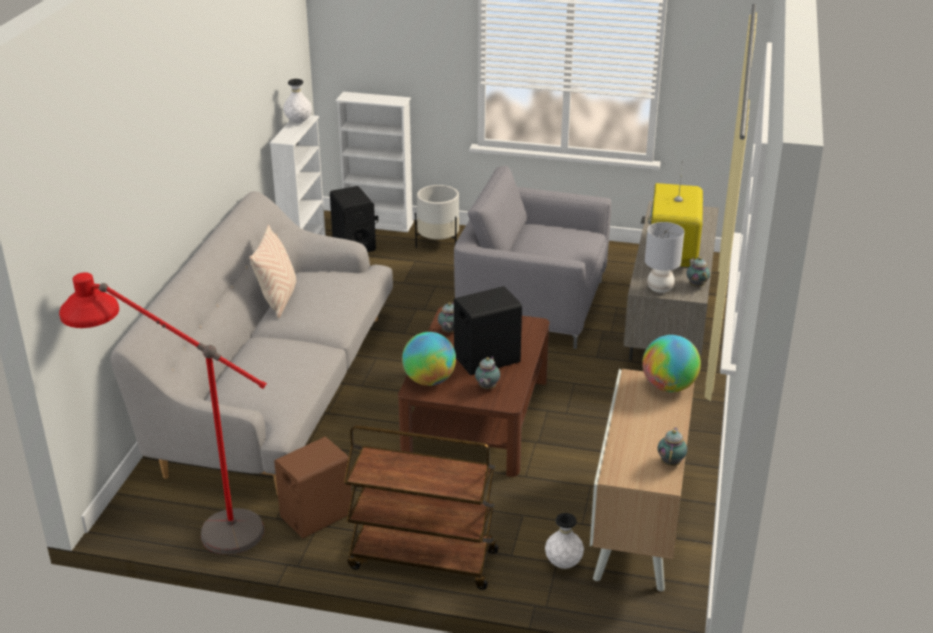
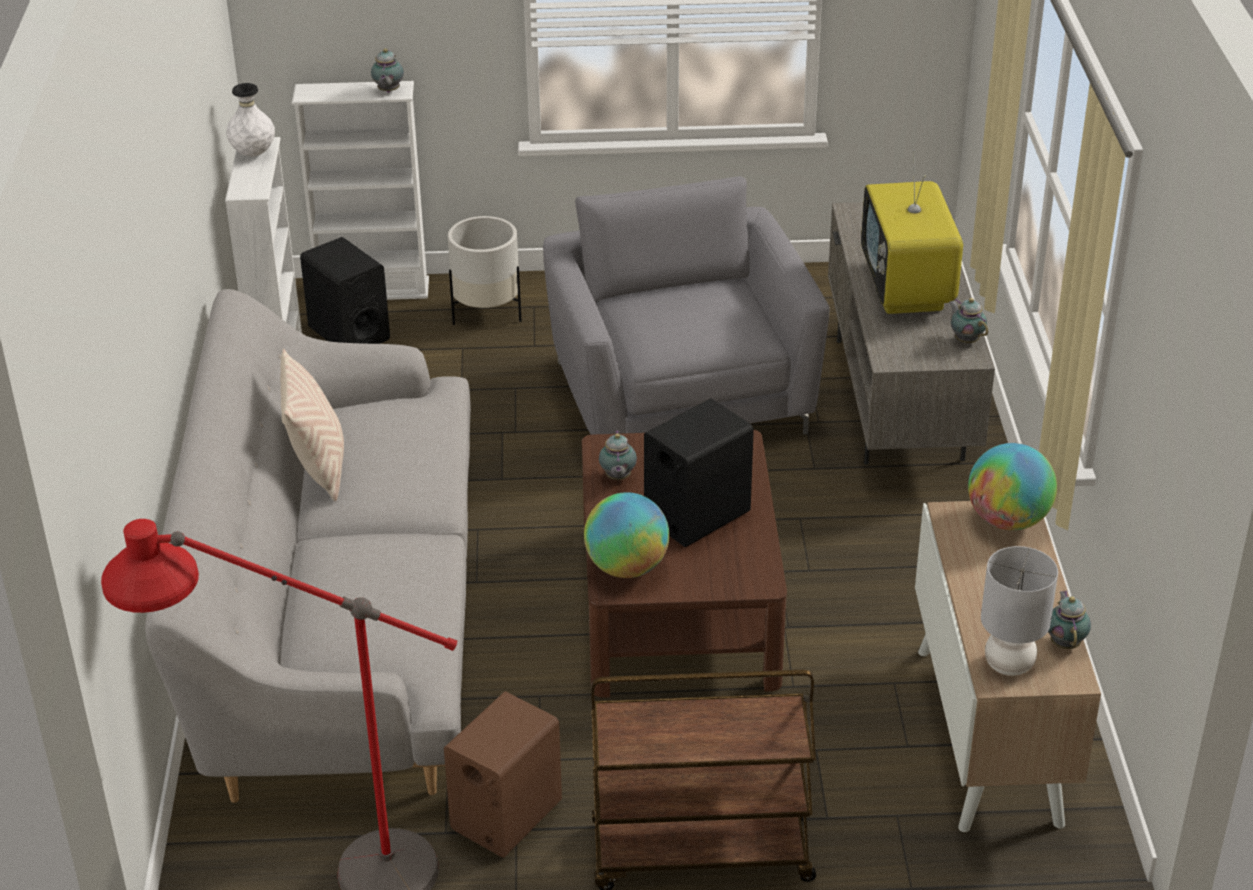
camera: 15 degrees left, 5 degrees up
(486, 388) = (719, 564): teapot -> teapot (388, 91)
(532, 305) = (680, 396): grey armchair -> grey armchair turned 75 degrees clockwise
(563, 564) = (907, 815): white vase -> none
(660, 289) = (916, 355): grey table lamp -> grey table lamp (1009, 665)

